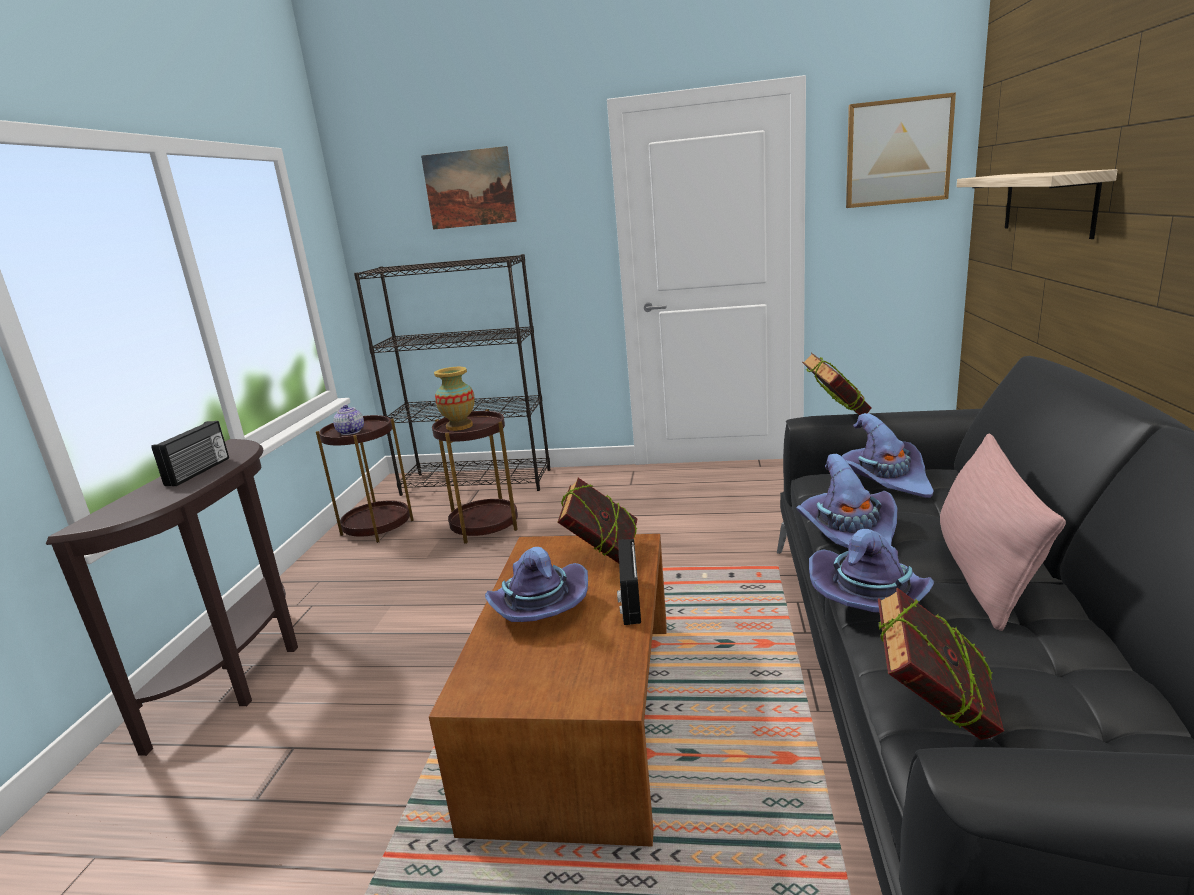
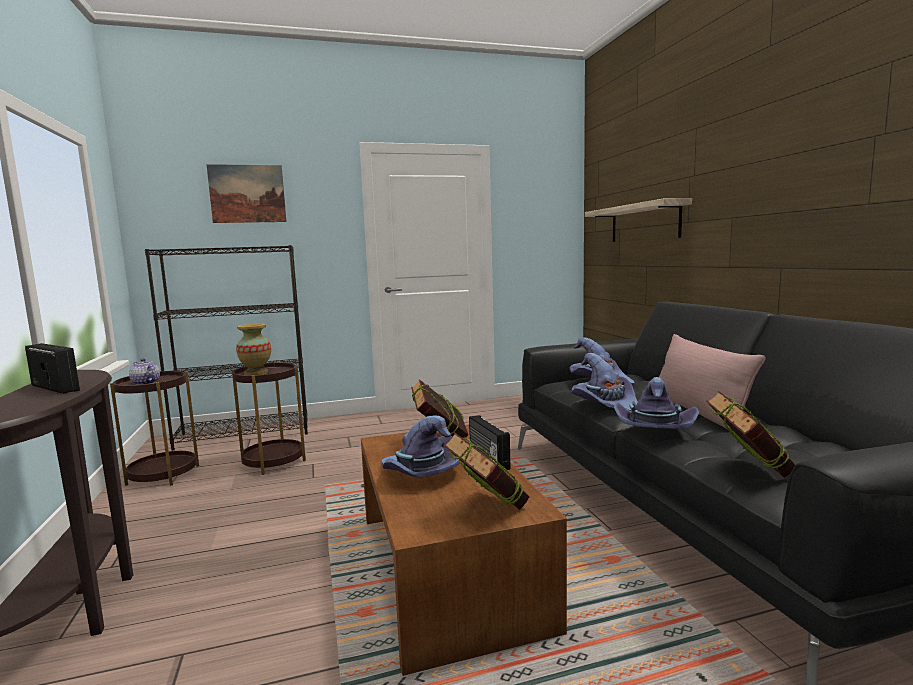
camera: 25 degrees left, 10 degrees down
(199, 471) = (57, 387): radio -> radio turned 45 degrees counterclockwise
(835, 416) = (555, 345): book -> book (488, 511)
(897, 152) = (542, 198): picture -> none

